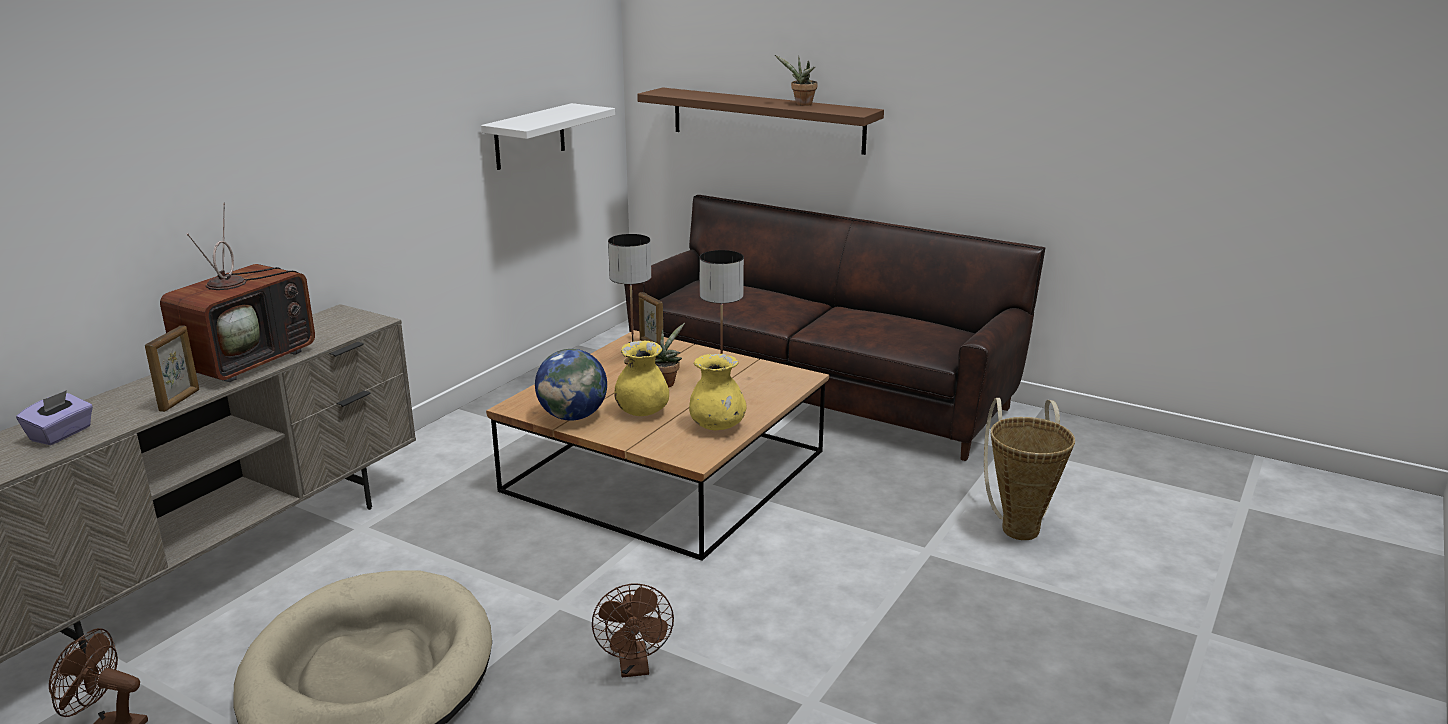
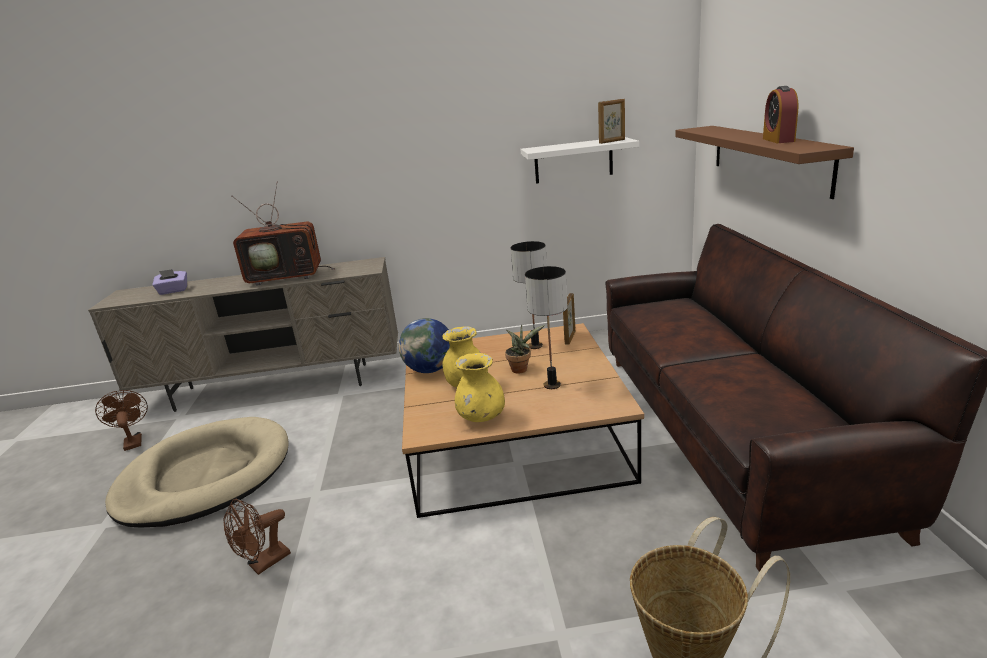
camera: 55 degrees right, 0 degrees up
(180, 400) = (227, 288): picture frame -> picture frame (612, 141)
(801, 104) = (778, 140): potted plant -> alarm clock

